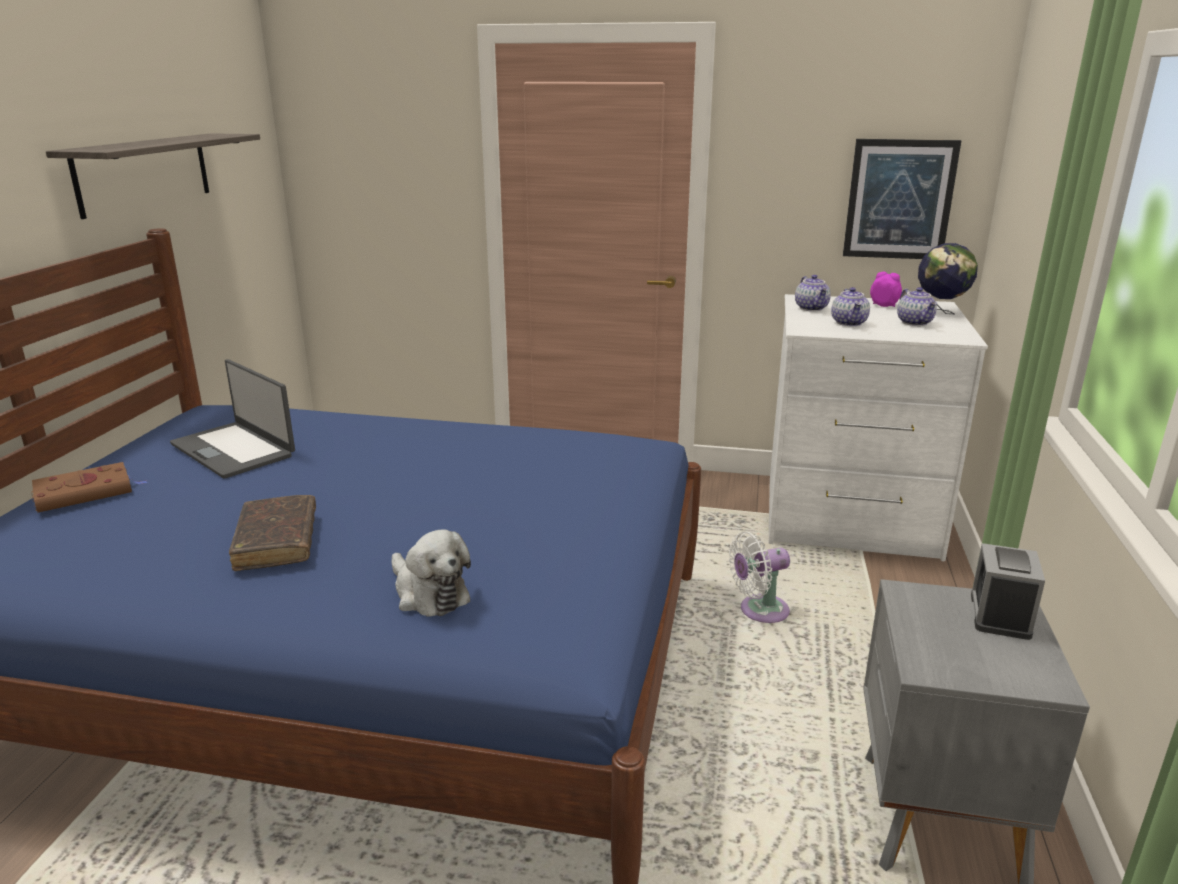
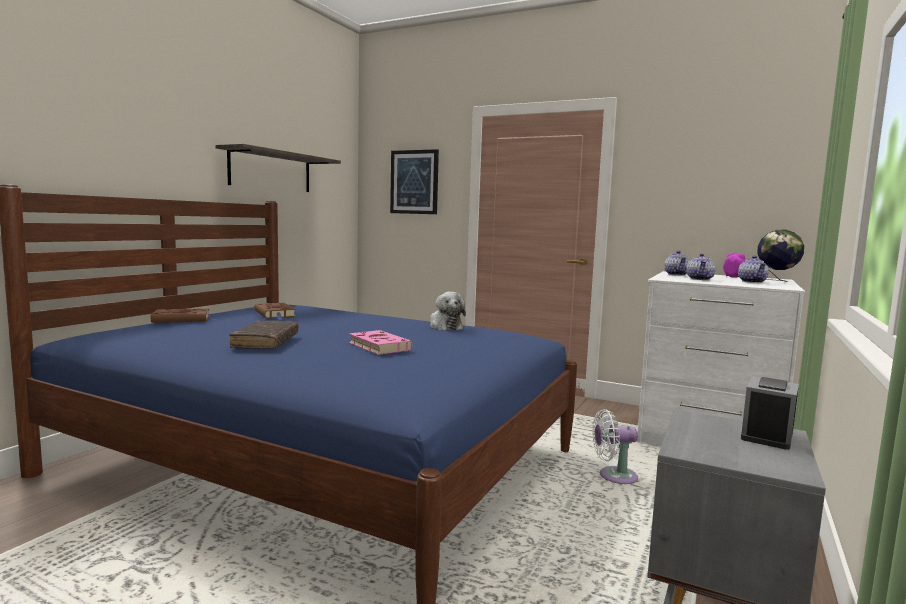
camera: 15 degrees right, 15 degrees down
(234, 449) = (275, 314): laptop -> brown book
(429, 593) = (336, 368): plush toy -> plush toy (444, 326)
(454, 521) = (378, 346): none -> pink book
(899, 199) = (746, 206): picture -> picture (414, 182)

